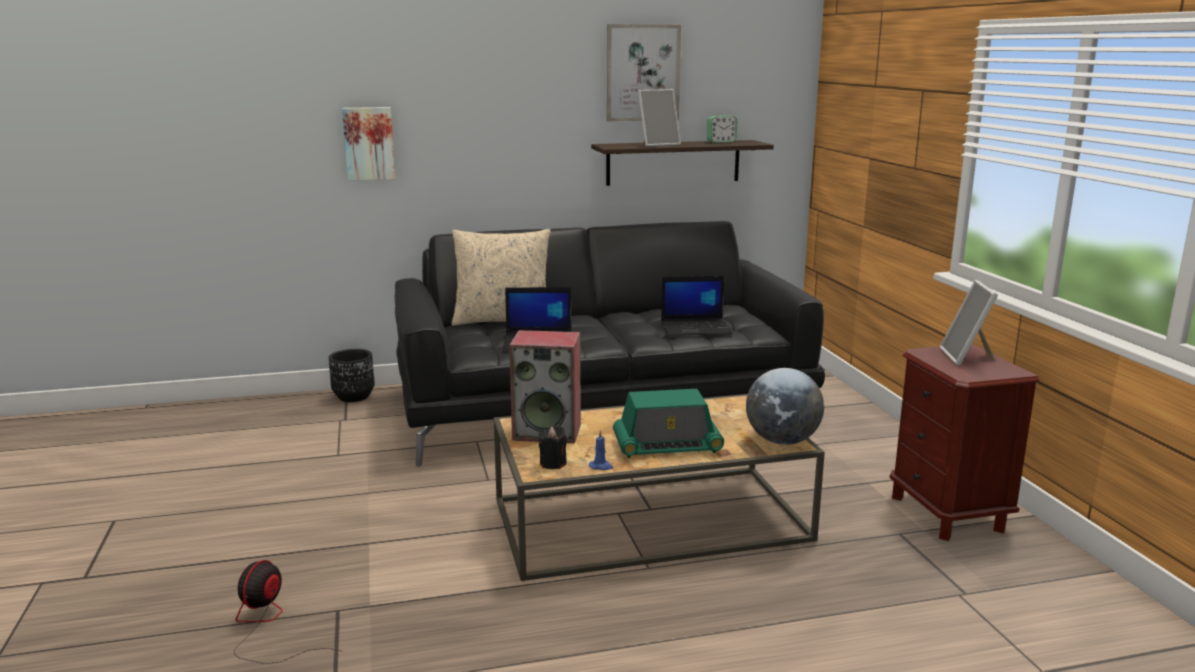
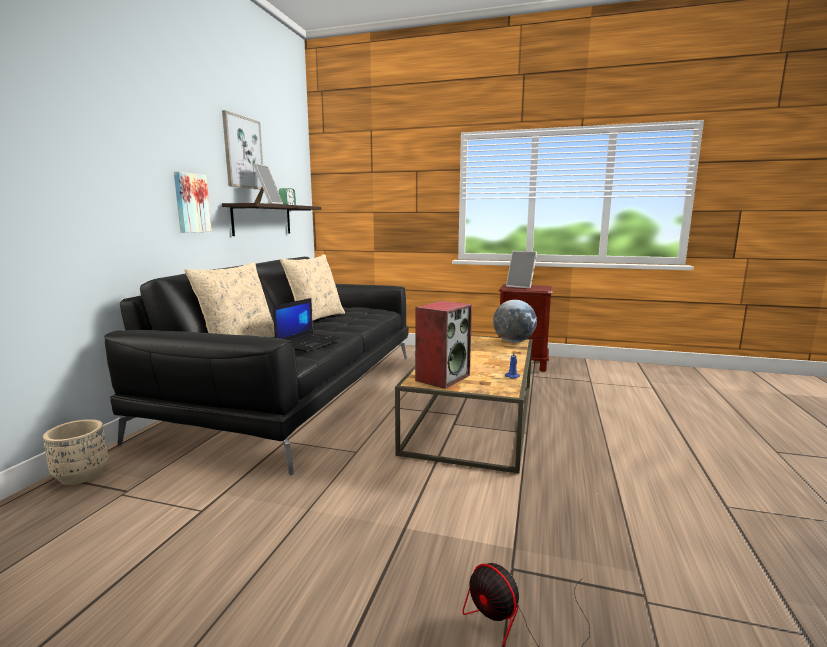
camera: 60 degrees left, 5 degrees down
(354, 397) = (81, 475): black planter -> beige planter
(369, 143) = (48, 187): picture -> picture (191, 203)
(553, 463) = (496, 385): black candle -> none
(655, 316) = (315, 318): none -> beige pillow
(667, 446) = (497, 359): radio -> none
(696, 328) = (357, 316): laptop -> none

